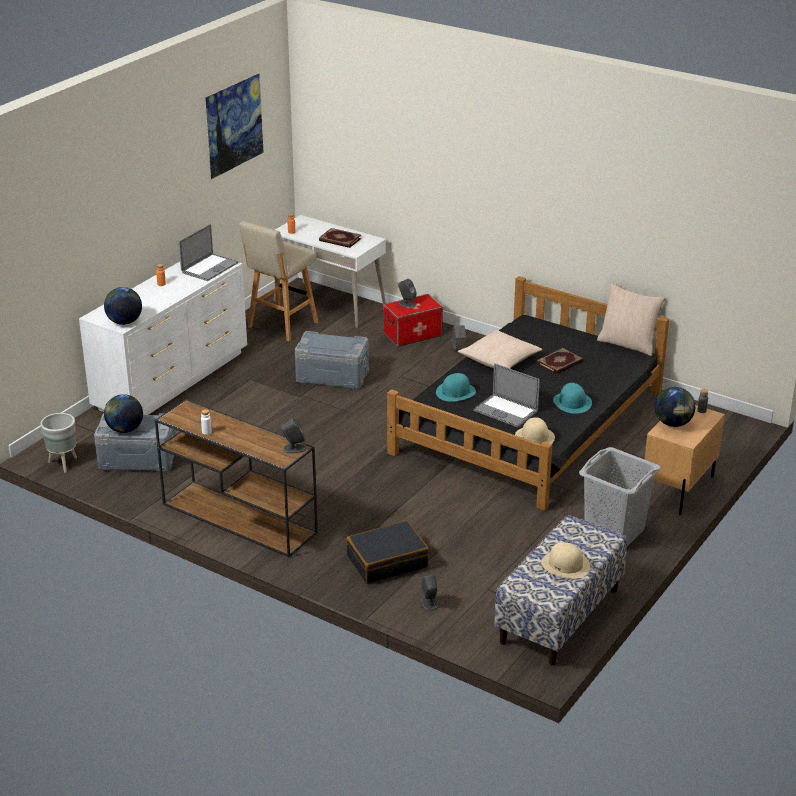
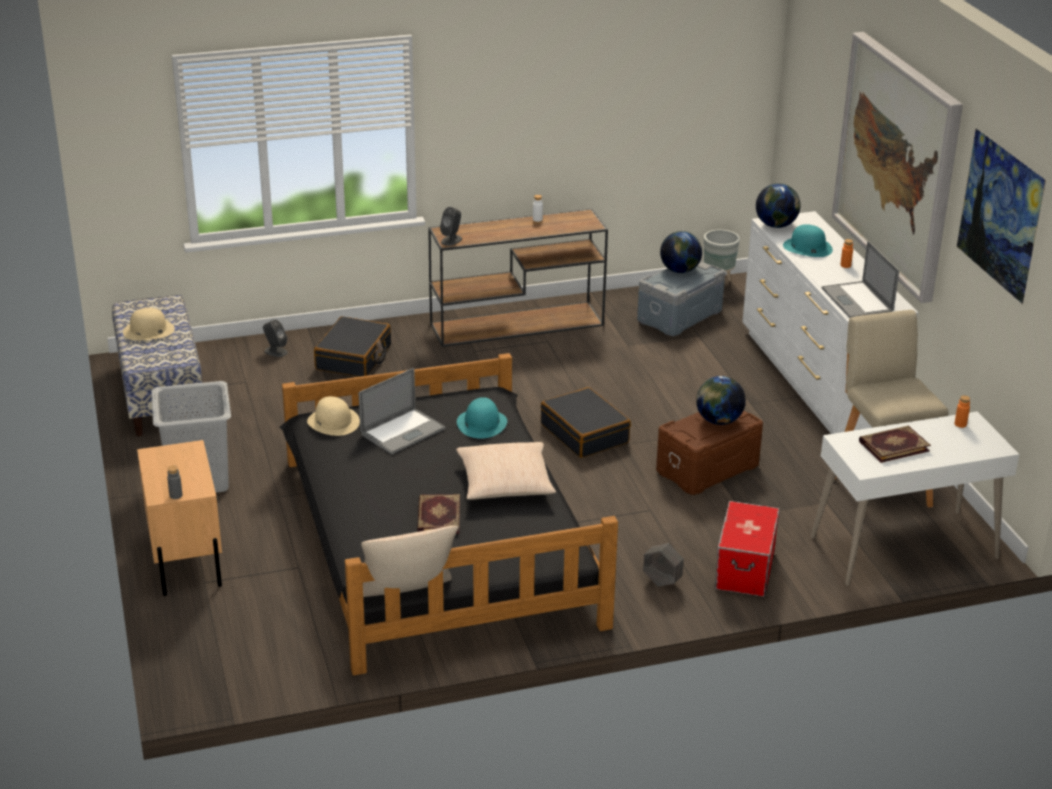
camera: 130 degrees right, 0 degrees up
(147, 191) = (897, 164): none -> picture
(332, 376) = (708, 469): grey storage box -> brown storage box
(351, 427) = (585, 433): none -> black suitcase
(406, 304) = (758, 524): grey speaker -> none
(505, 411) = (403, 431): laptop -> laptop turned 150 degrees clockwise
(572, 402) = (353, 477): turquoise hat -> turquoise hat (807, 247)
(673, 423) = (189, 464): globe -> globe (718, 421)

